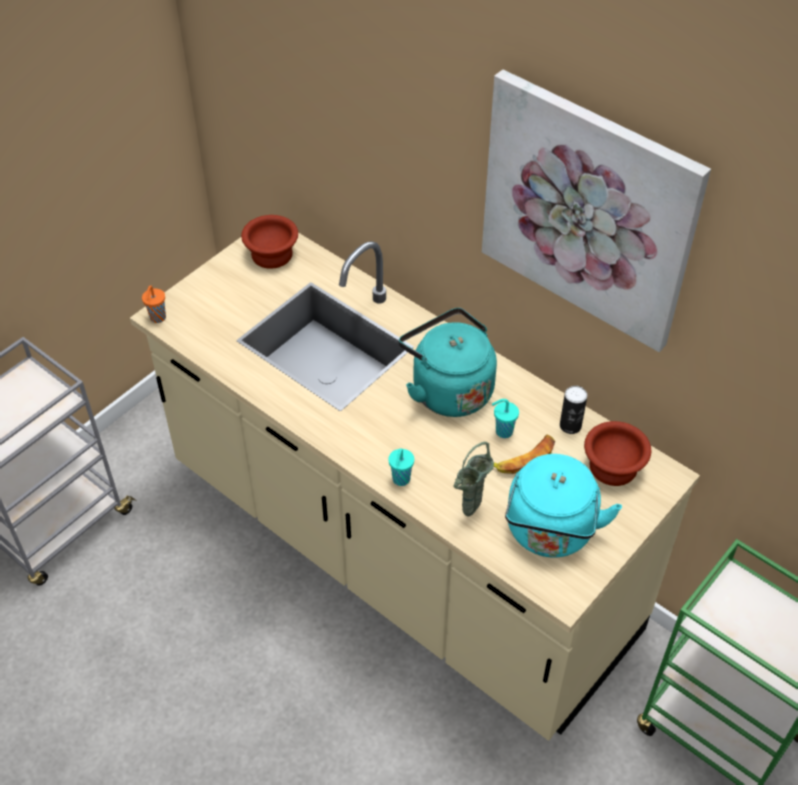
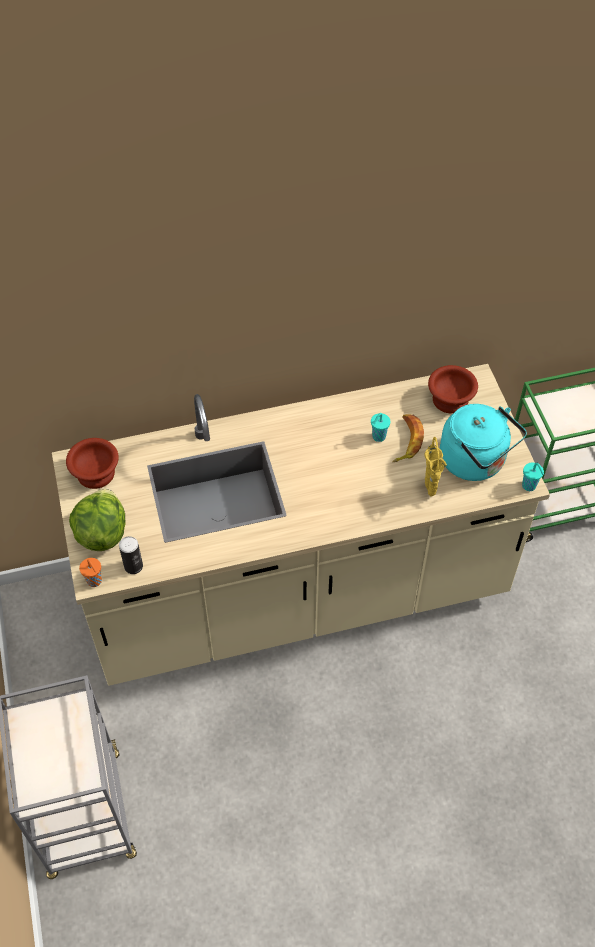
camera: 55 degrees left, 5 degrees up
(211, 294) = (101, 533): none -> lettuce
(400, 480) = (374, 515): turquoise cup -> turquoise cup (529, 486)
(448, 389) = (318, 444): turquoise kettle -> none
(469, 514) = (430, 494): green vase -> yellow vase
(570, 426) = (401, 400): can -> can (133, 566)
(589, 210) = (371, 251): picture -> none

